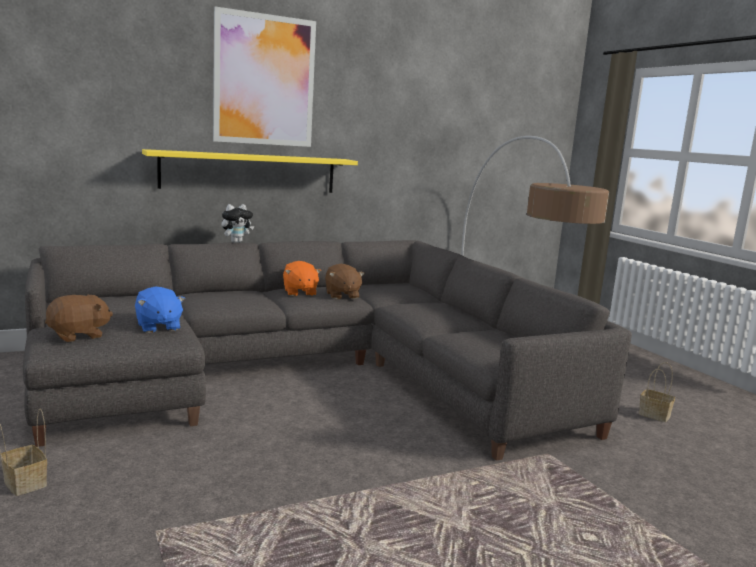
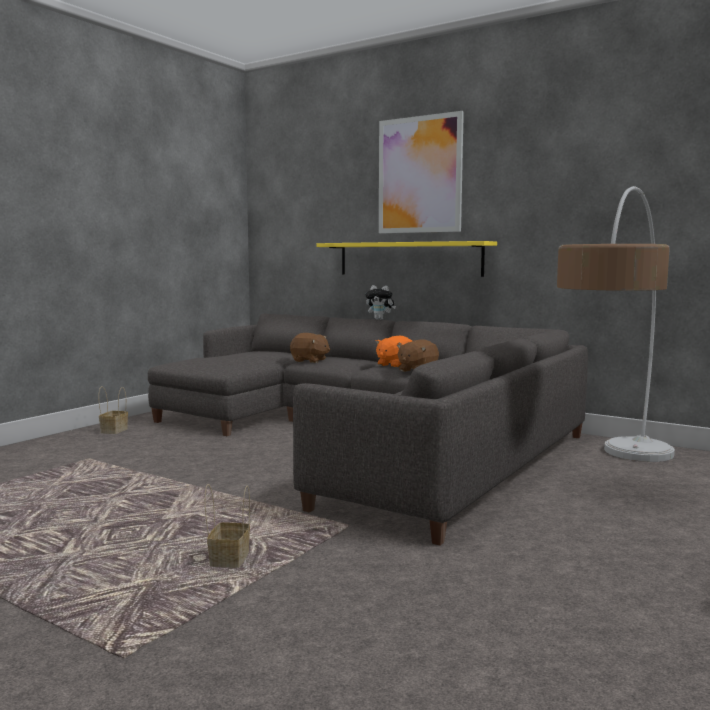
camera: 60 degrees right, 5 degrees down
(79, 335) = (197, 361): brown plush toy -> brown plush toy (309, 361)
(158, 327) = (241, 364): blue plush toy -> none
(653, 415) = (575, 562): basket -> basket (229, 559)

